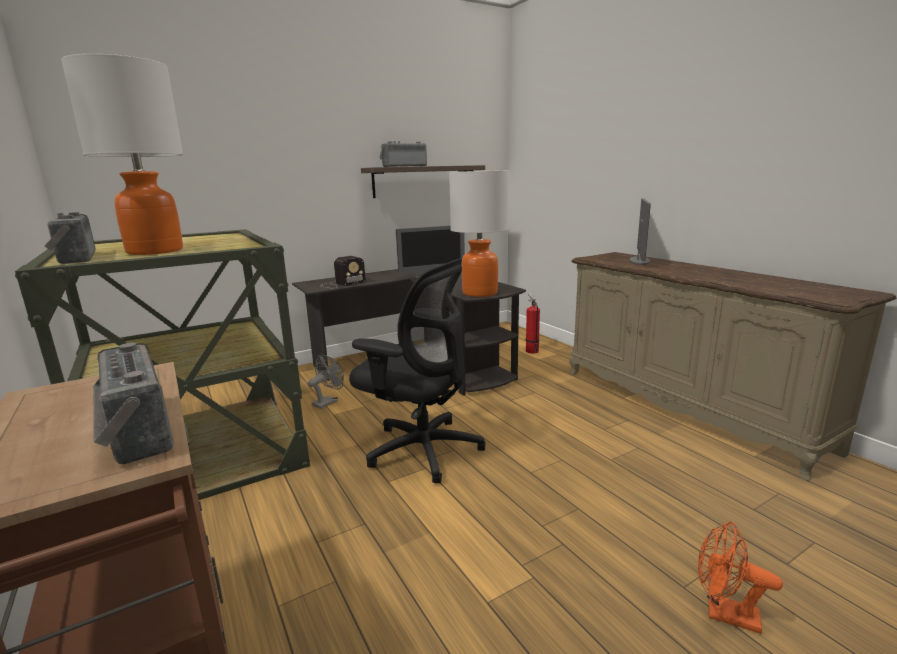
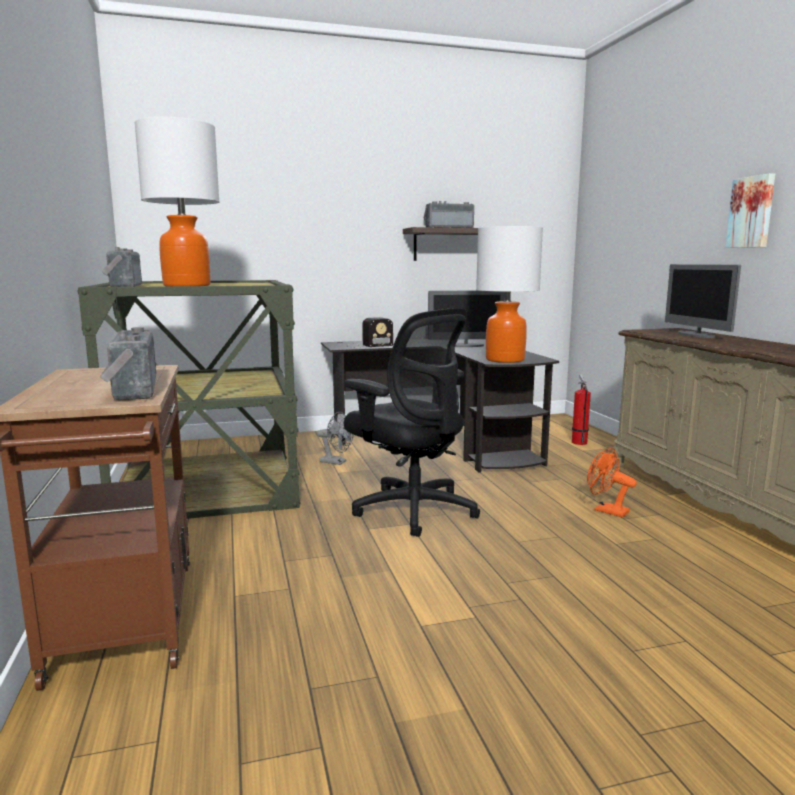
camera: 15 degrees right, 5 degrees down
(328, 402) = (337, 462): grey fan -> grey fan turned 60 degrees clockwise
(639, 261) = (696, 335): monitor -> monitor turned 135 degrees clockwise
(680, 154) = (752, 212): none -> picture
(724, 614) = (664, 677): orange fan -> orange fan (606, 510)

